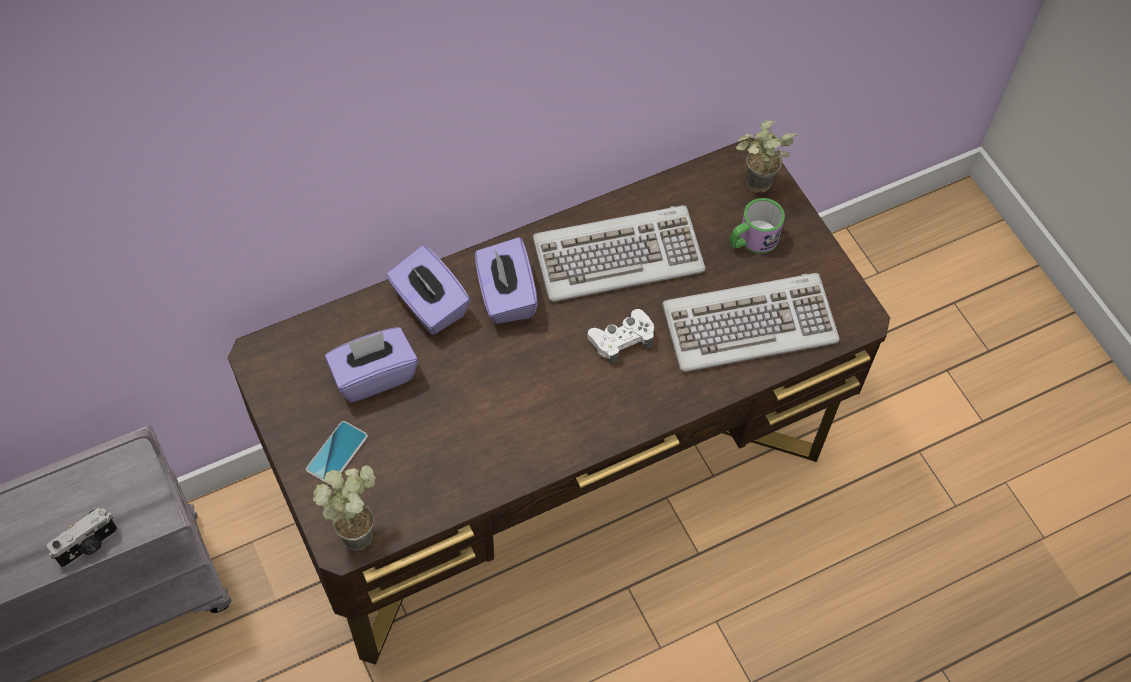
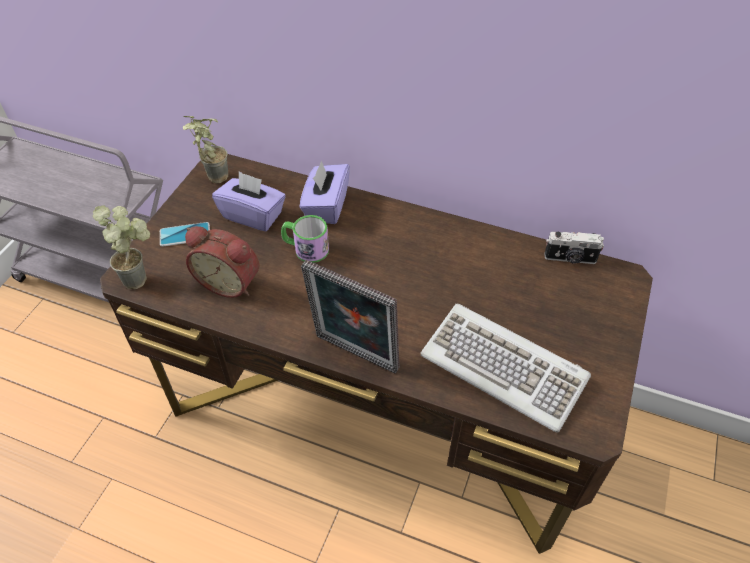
camera: 50 degrees right, 10 degrees down
(88, 546) = (69, 205): camera -> camera (570, 259)
(445, 456) = (230, 282): none -> alarm clock
(505, 296) = (372, 233): purple tissue box -> none
(618, 255) = (466, 263): keyboard -> none
(621, 340) = (408, 307): white game controller -> none
(633, 421) = (354, 356): none -> picture frame
(752, 240) = (569, 322): mug -> mug (305, 248)
(753, 188) = (608, 294): potted plant -> potted plant (211, 177)

